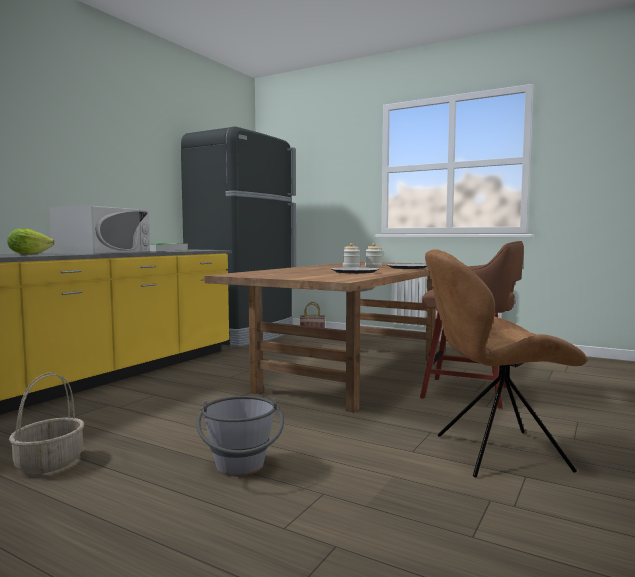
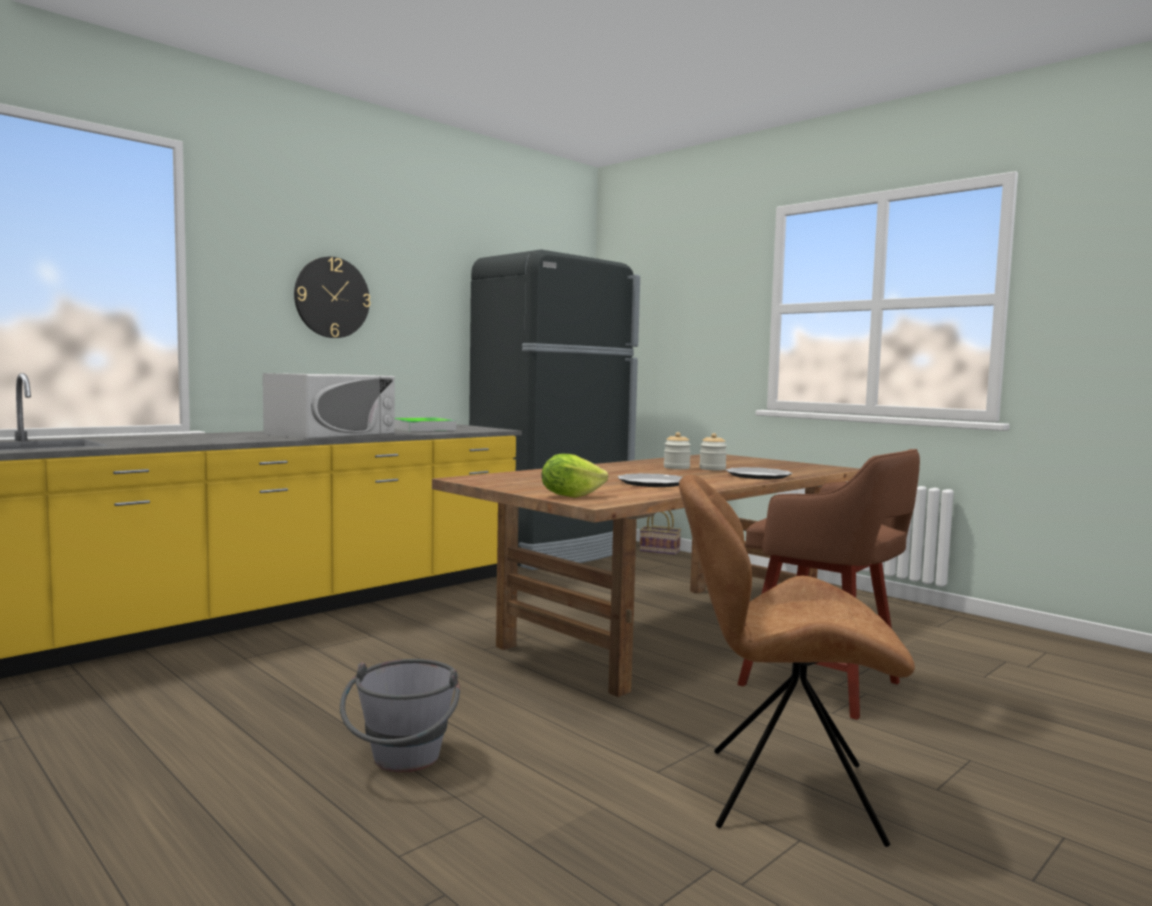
camera: 15 degrees right, 0 degrees up
(29, 254) = (229, 437): lettuce -> lettuce (570, 496)
(50, 462) = (190, 717): basket -> none
(87, 155) = (332, 297): none -> wall clock

